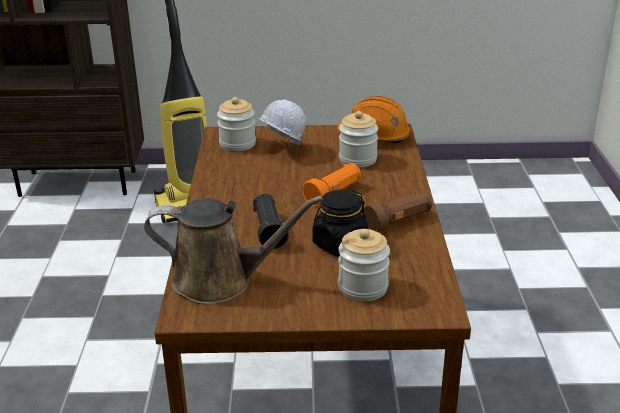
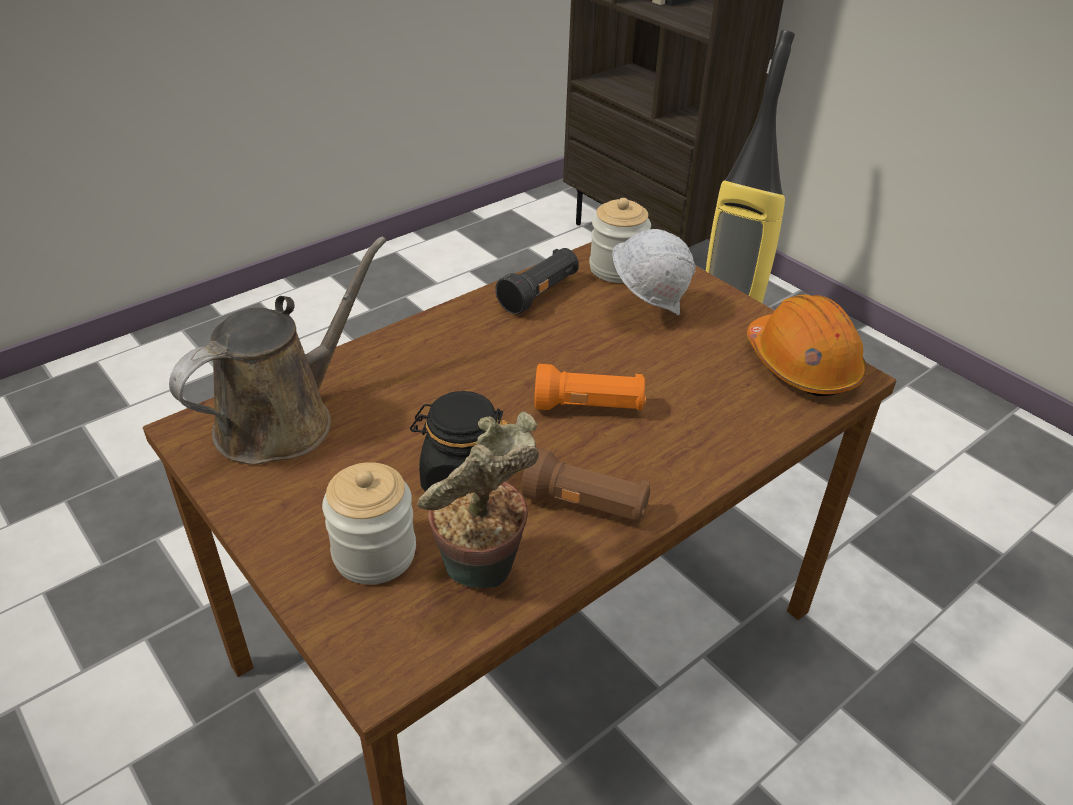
camera: 50 degrees right, 10 degrees up
(220, 281) = (284, 419): brown watering can -> brown watering can turned 105 degrees counterclockwise
(269, 231) = (435, 399): black flashlight -> black flashlight (539, 294)
(358, 159) = (713, 382): jar -> none
(411, 264) = (482, 575): none -> potted plant

